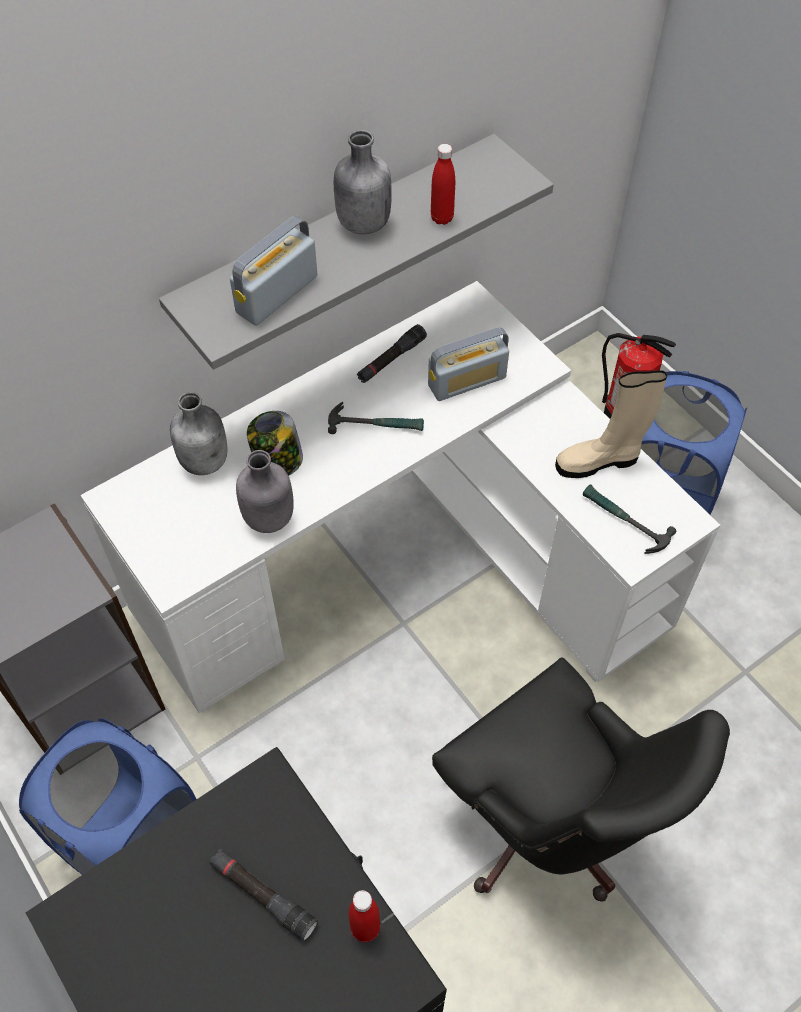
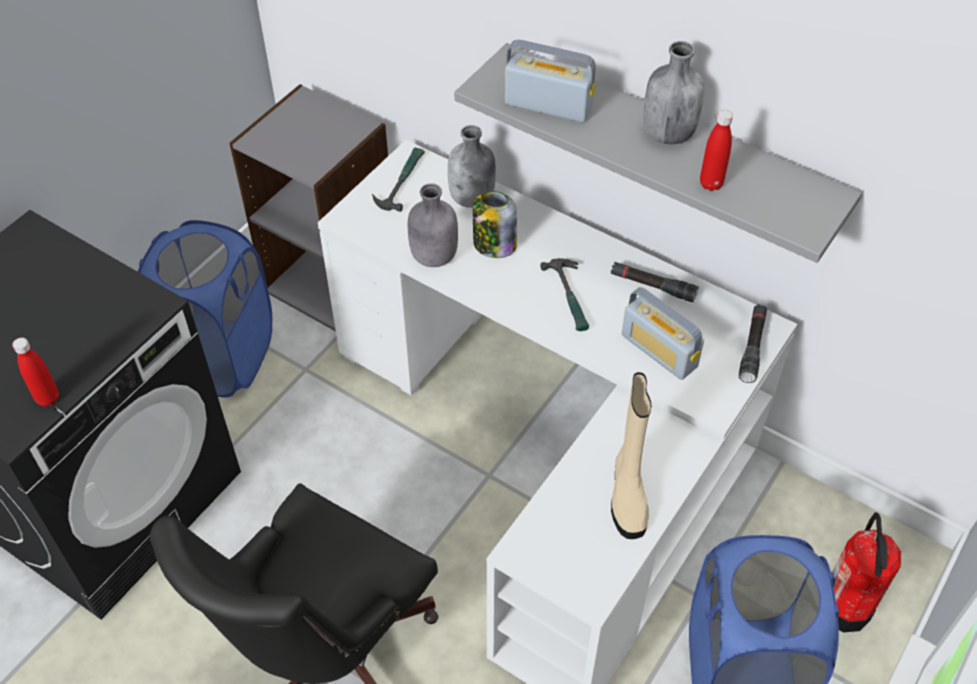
camera: 70 degrees right, 5 degrees down
(263, 896) = (63, 330): black flashlight -> black flashlight (752, 347)
(599, 461) = (628, 495): beige boot -> beige boot turned 150 degrees counterclockwise
(623, 521) = (562, 533): hammer -> hammer (401, 182)

